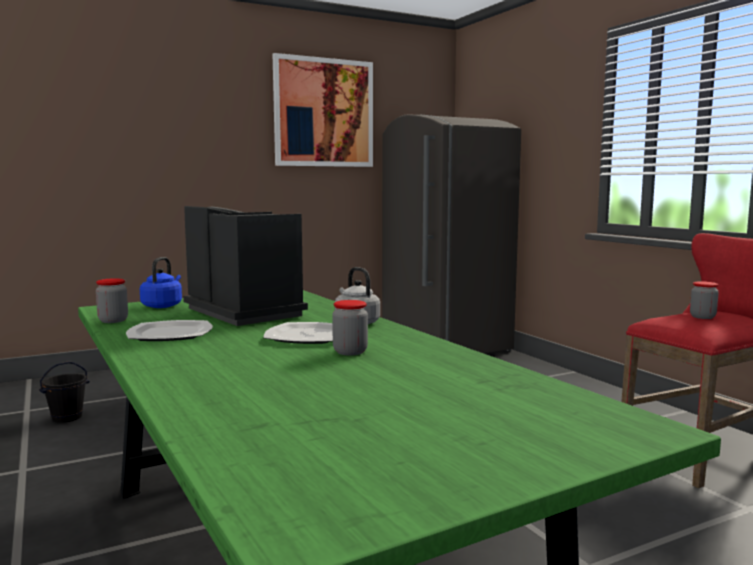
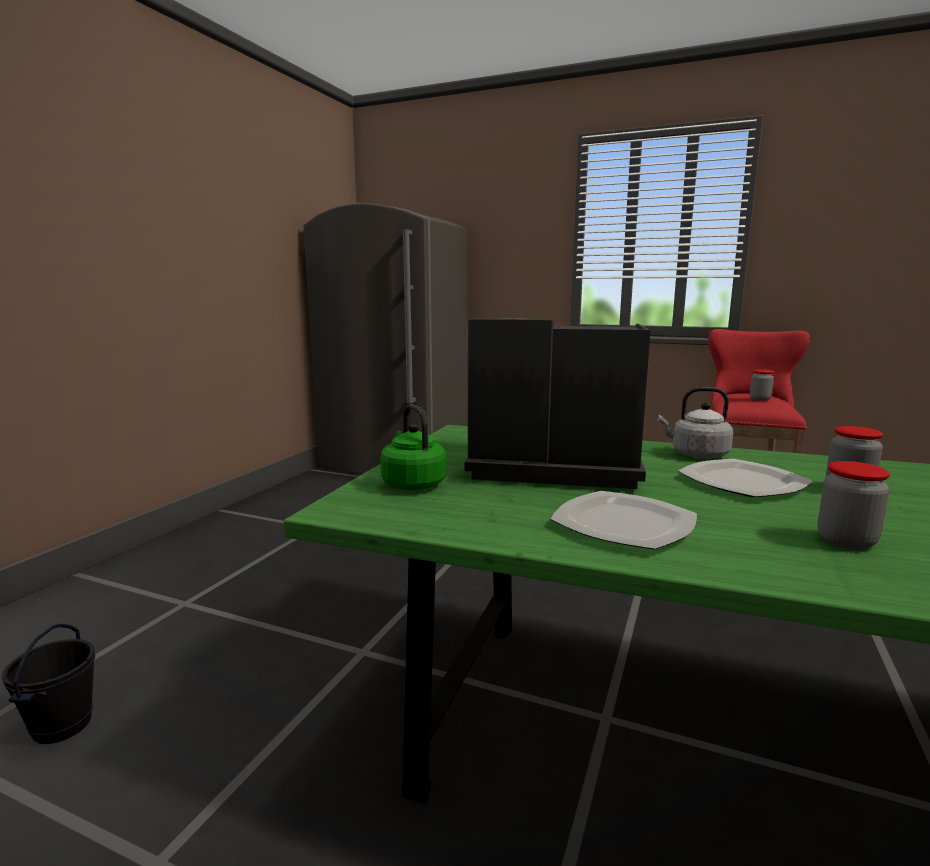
camera: 40 degrees left, 5 degrees up
(113, 320) = (457, 527): jar -> jar (846, 541)
(163, 305) = (412, 484): blue kettle -> green kettle
(324, 113) = (243, 190): picture -> none

